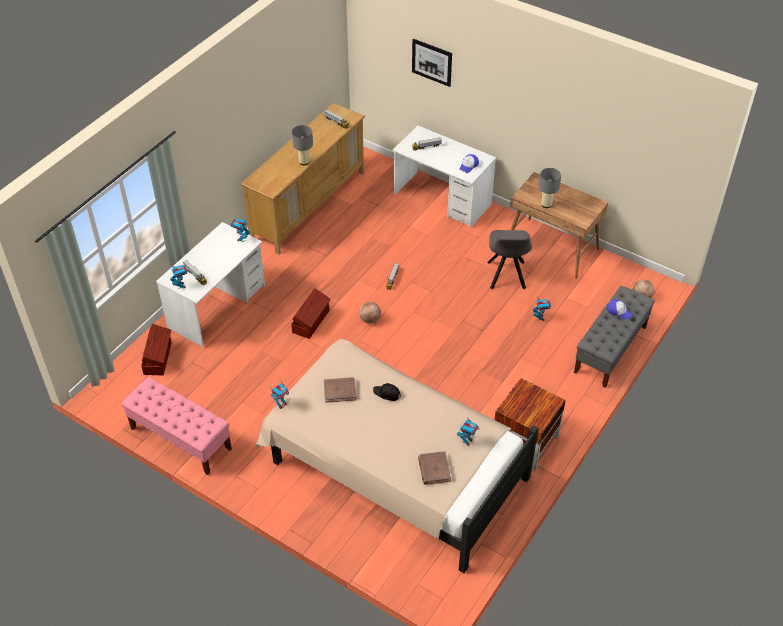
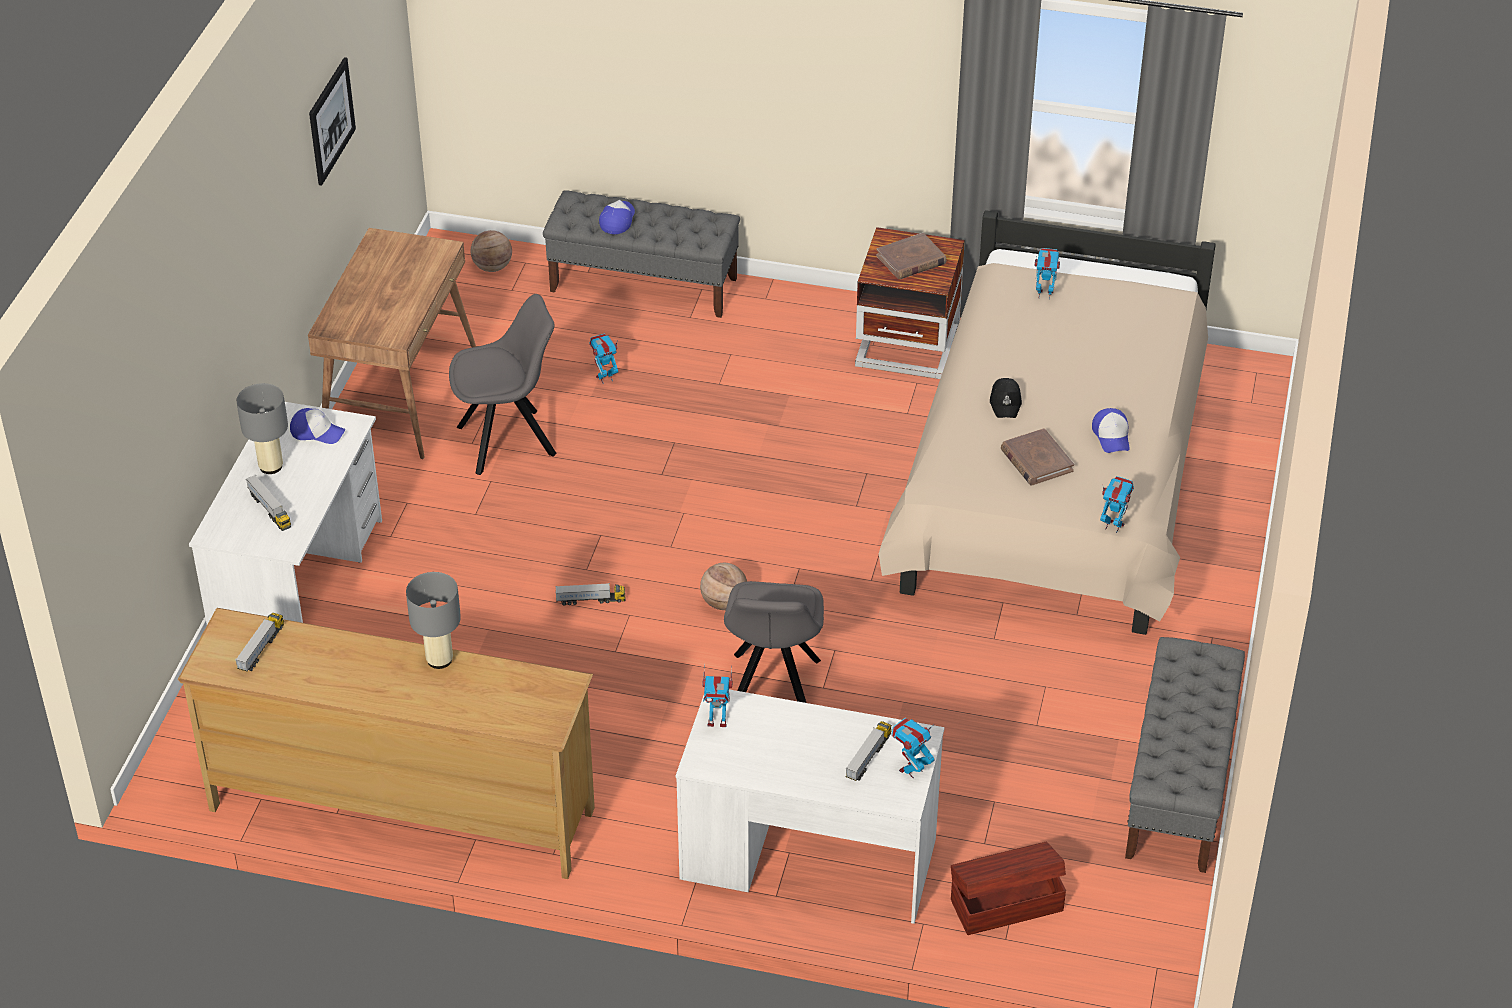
camera: 110 degrees left, 5 degrees down
(180, 439) = (1179, 785): pink bench -> grey bench
(311, 321) = (773, 689): brown storage box -> grey chair
(342, 427) = (1112, 436): none -> cap
(432, 62) = (164, 373): picture -> picture (331, 121)
(434, 469) = (1124, 316): brown book -> brown book (911, 260)
(546, 204) = (409, 301): grey table lamp -> grey table lamp (270, 467)

